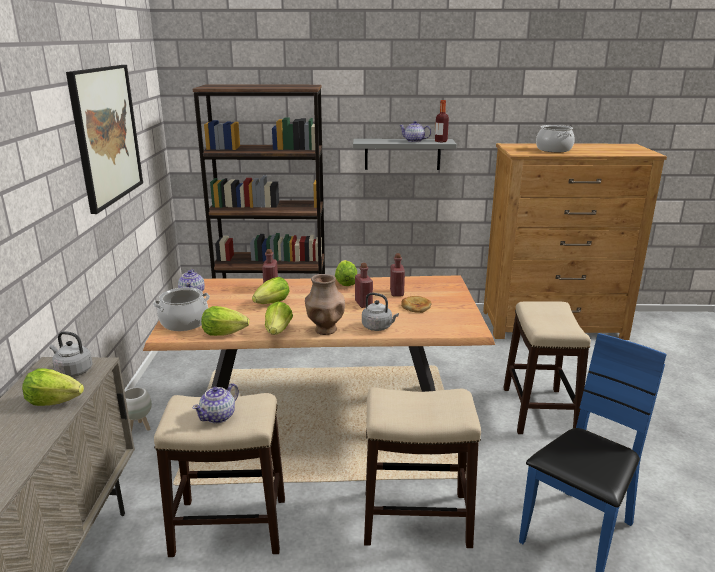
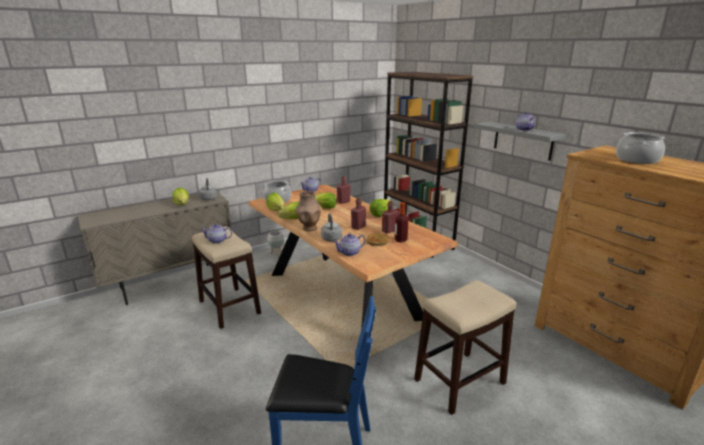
camera: 55 degrees right, 0 degrees up
(106, 135) = (313, 94): picture -> none
(415, 518) = (280, 363): stool -> none
(428, 328) = (350, 252): none -> teapot
(441, 141) = (544, 133): bottle -> bottle (400, 240)

